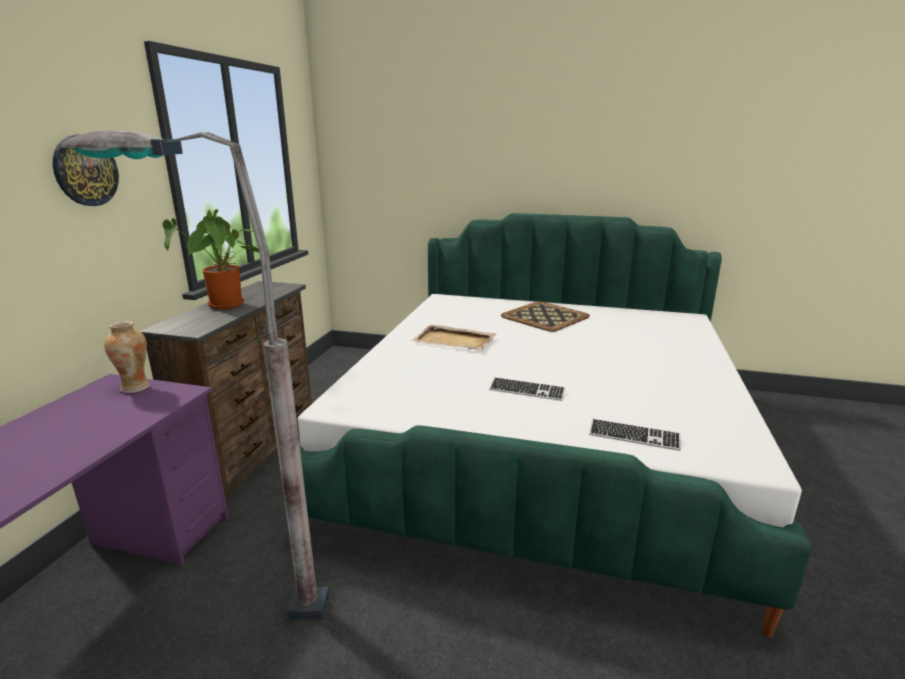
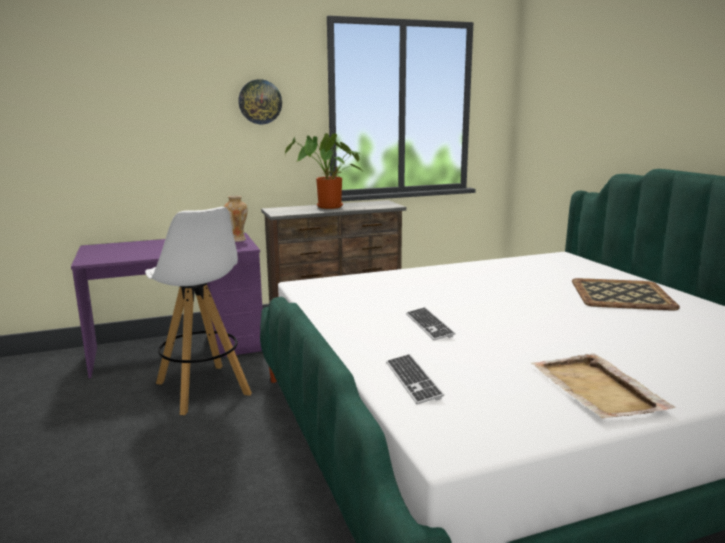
camera: 55 degrees right, 5 degrees down
(242, 605) = (203, 389): grey floor lamp -> white stool
(455, 340) = (477, 282): beige tray -> beige tray (597, 390)

